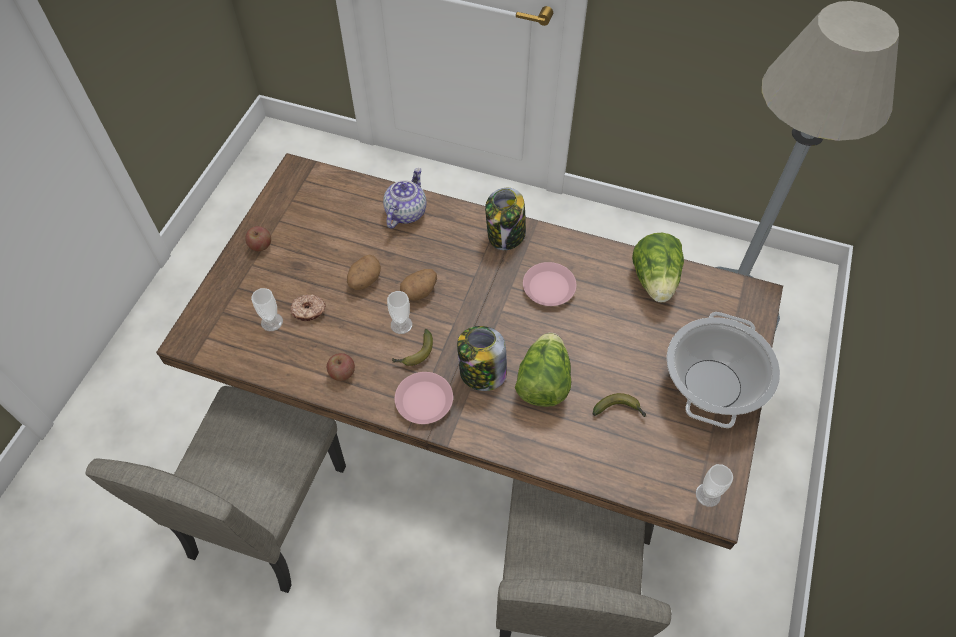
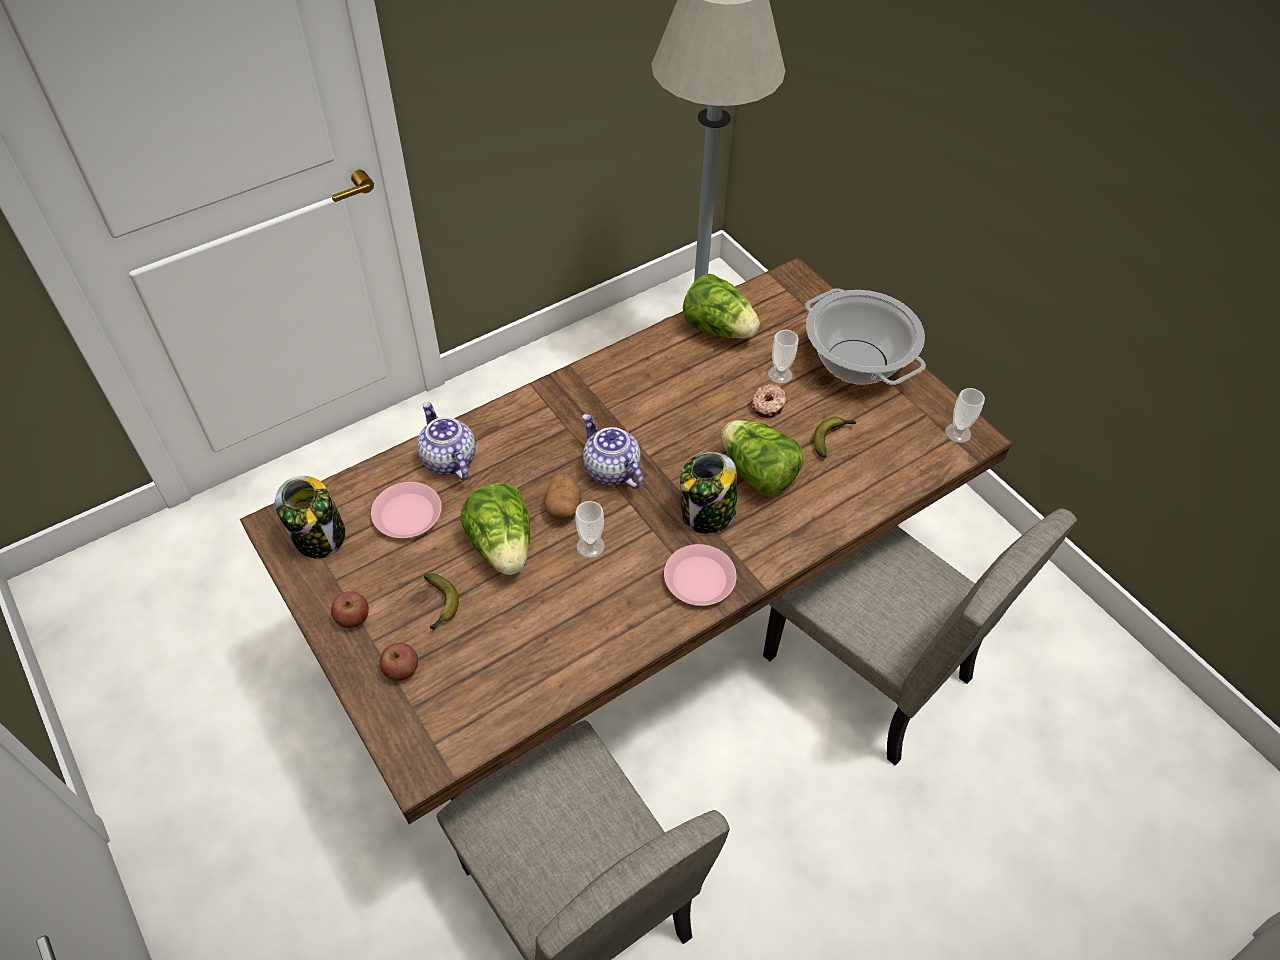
camera: 55 degrees left, 5 degrees down
(272, 322) = (475, 664): cup -> cup (780, 374)
(308, 311) = (494, 620): donut -> donut (768, 405)
(342, 373) = (604, 632): apple -> apple (401, 669)
(364, 280) = (502, 546): potato -> lettuce
(414, 353) = (636, 555): banana -> banana (440, 605)
(471, 297) = (610, 470): none -> teapot
(506, 235) = (562, 398): jar -> jar (319, 536)
(549, 287) = (655, 405): pink plate -> pink plate (407, 514)

